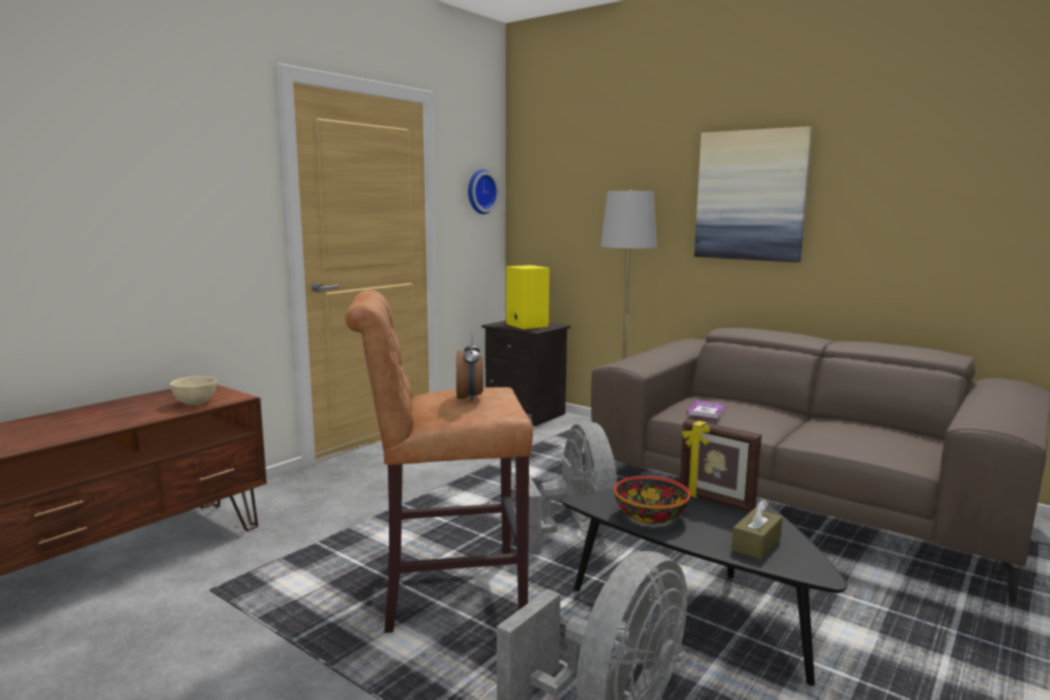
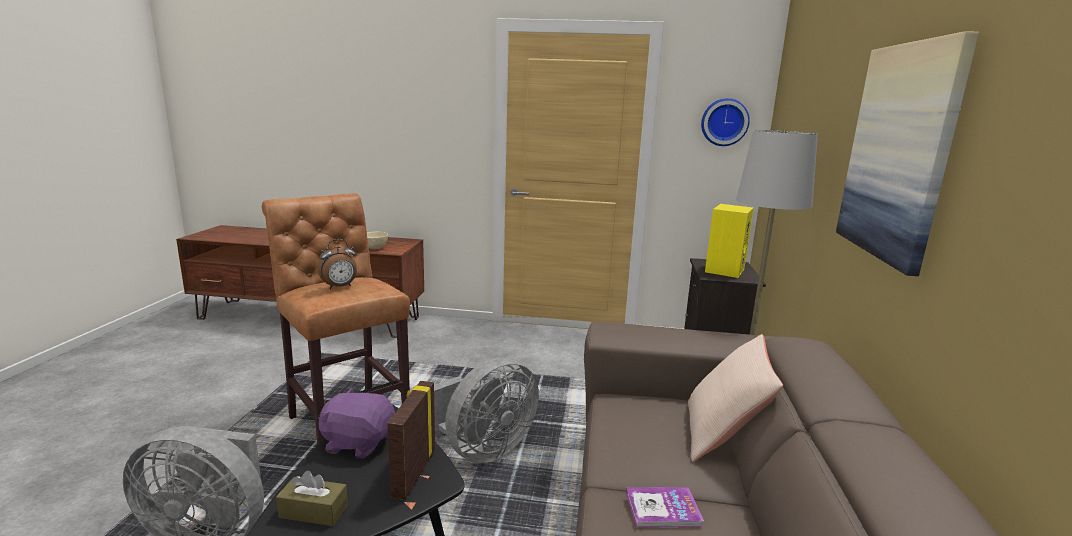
camera: 60 degrees right, 5 degrees up
(651, 516) = (358, 443): bowl -> purple plush toy
(706, 411) = (637, 416): book -> book (663, 509)
(740, 400) = (723, 434): none -> beige pillow

